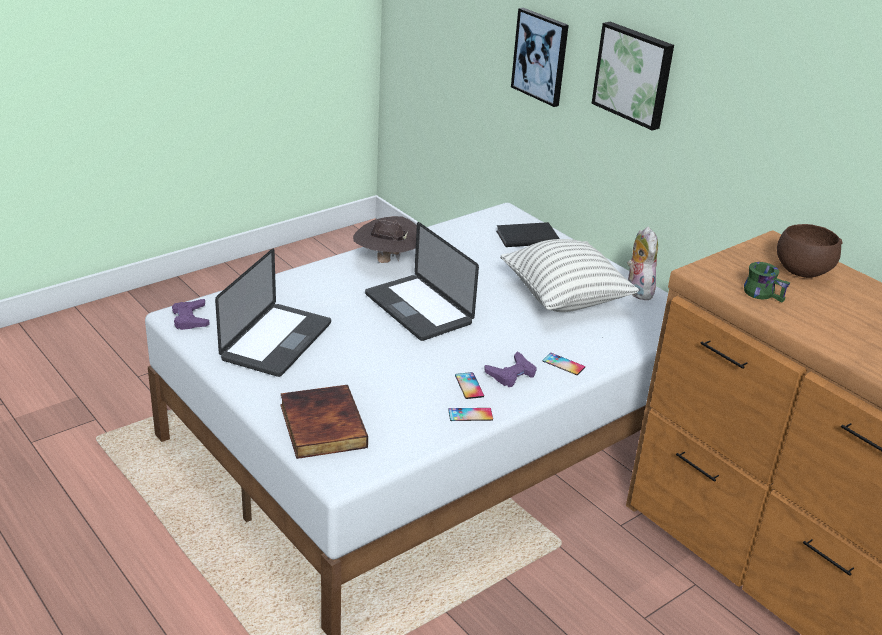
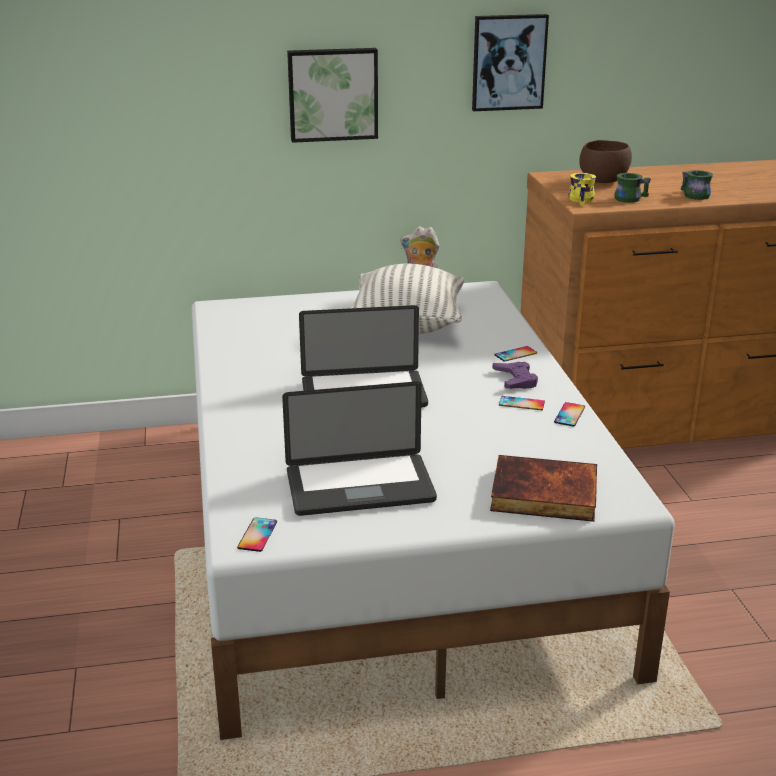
camera: 60 degrees left, 5 degrees down
(190, 318) = (257, 535): purple game controller -> phone
(277, 341) = (360, 487): laptop -> laptop turned 120 degrees clockwise
(386, 261) = (249, 388): brown hat -> none
(526, 237) = (276, 311): black book -> none
(541, 56) = (194, 122): picture -> picture (508, 62)
(720, 269) = (583, 200): none -> yellow mug
(827, 328) = (692, 195): none -> green mug

